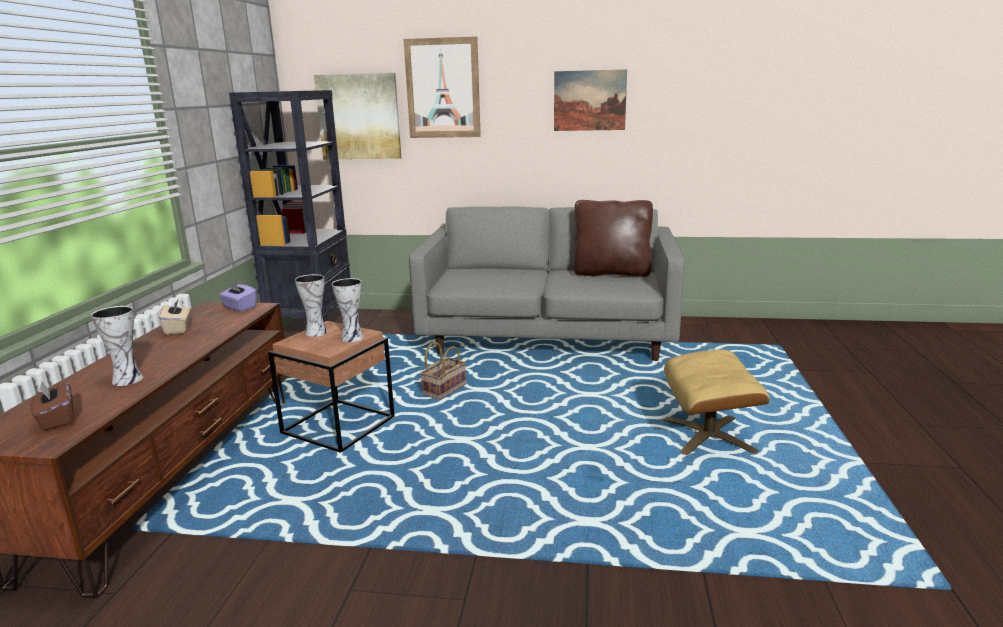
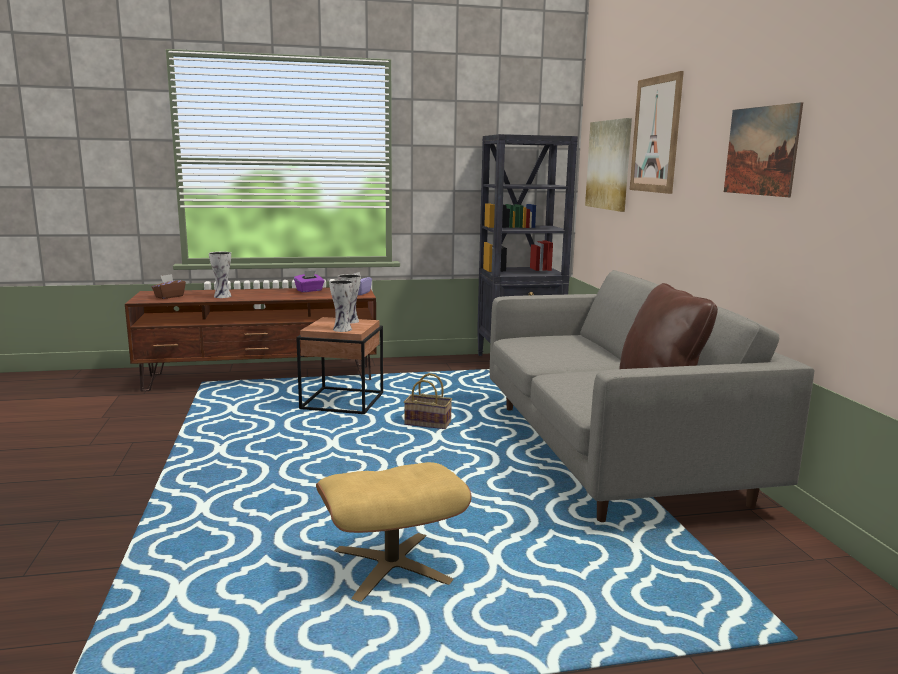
camera: 70 degrees right, 5 degrees down
(178, 329) = (309, 290): beige tissue box -> purple tissue box

